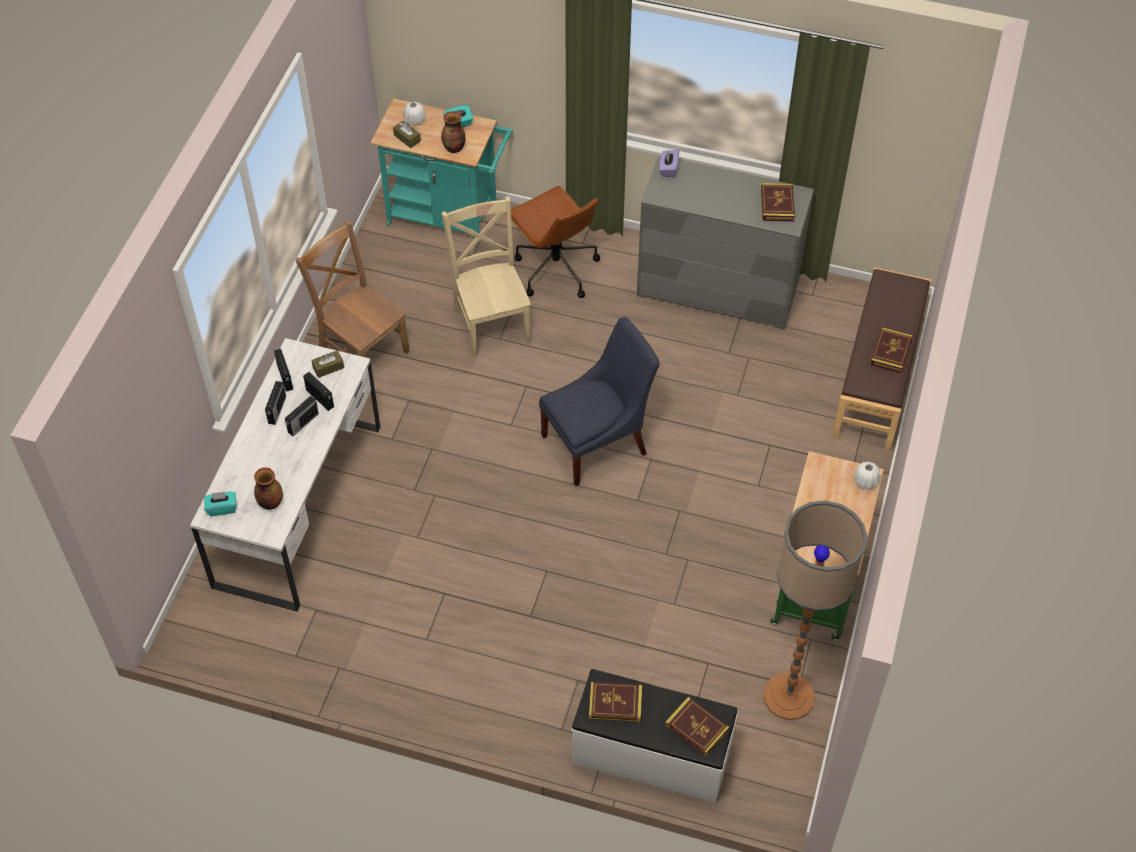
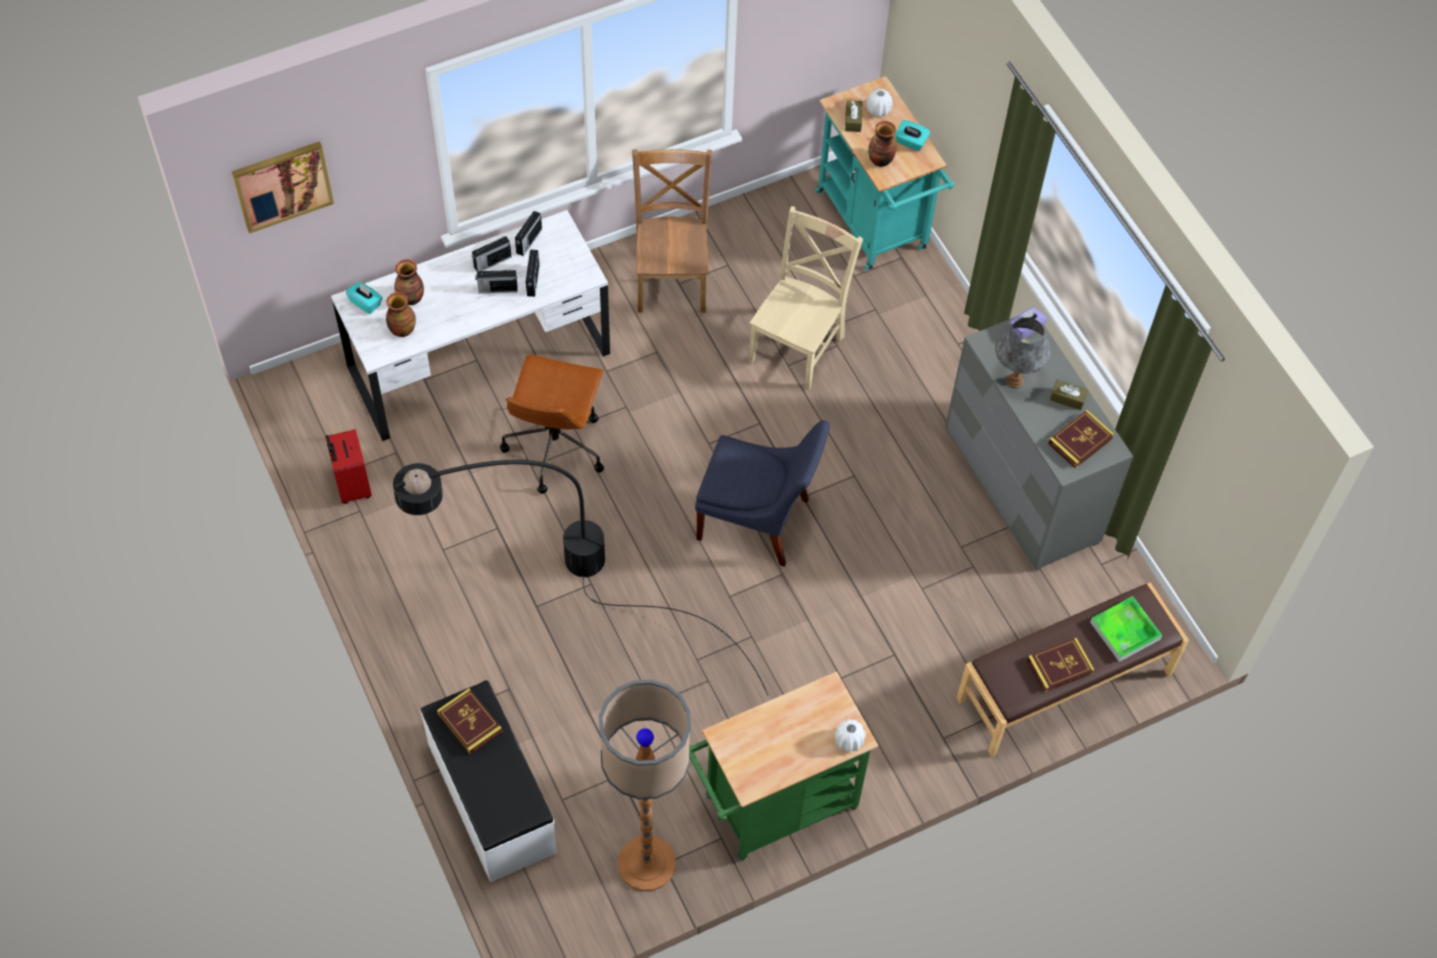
camera: 45 degrees right, 5 degrees up
(125, 448) = (282, 185): none -> picture
(250, 478) = (411, 298): none -> vase
(313, 658) = (352, 486): none -> red suitcase
(328, 367) = (568, 261): brown tissue box -> brown tissue box (1067, 398)
(528, 603) = (547, 595): none -> black floor lamp
(555, 269) = (906, 346): brown office chair -> brown office chair (555, 446)
(696, 728) = (503, 801): book -> none
(700, 202) = (1014, 380): none -> grey table lamp
(897, 302) = (1125, 631): none -> tray

